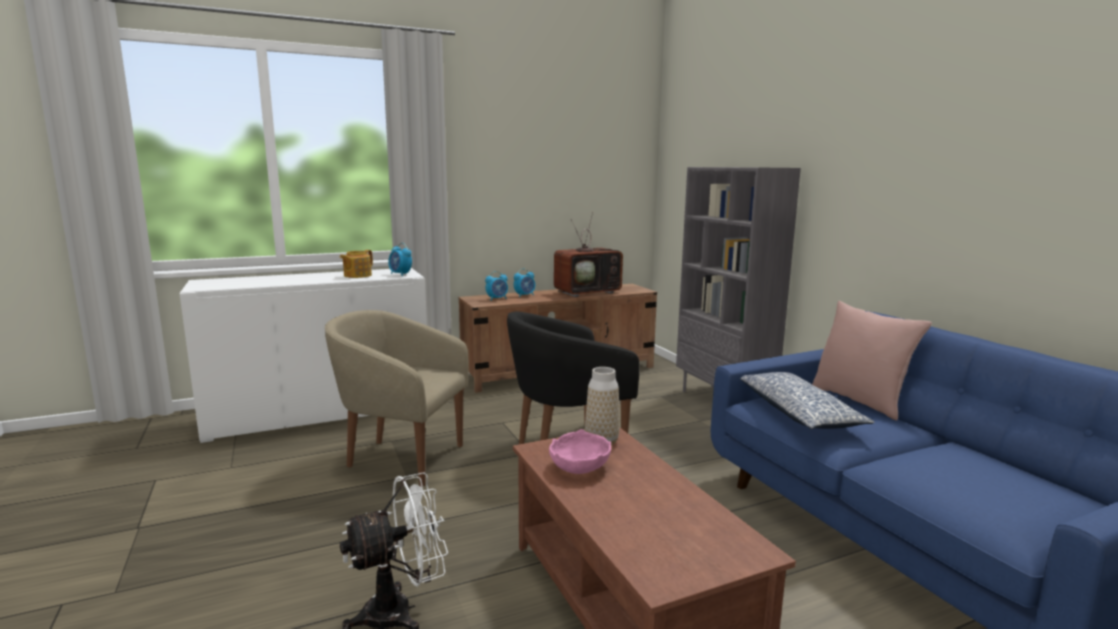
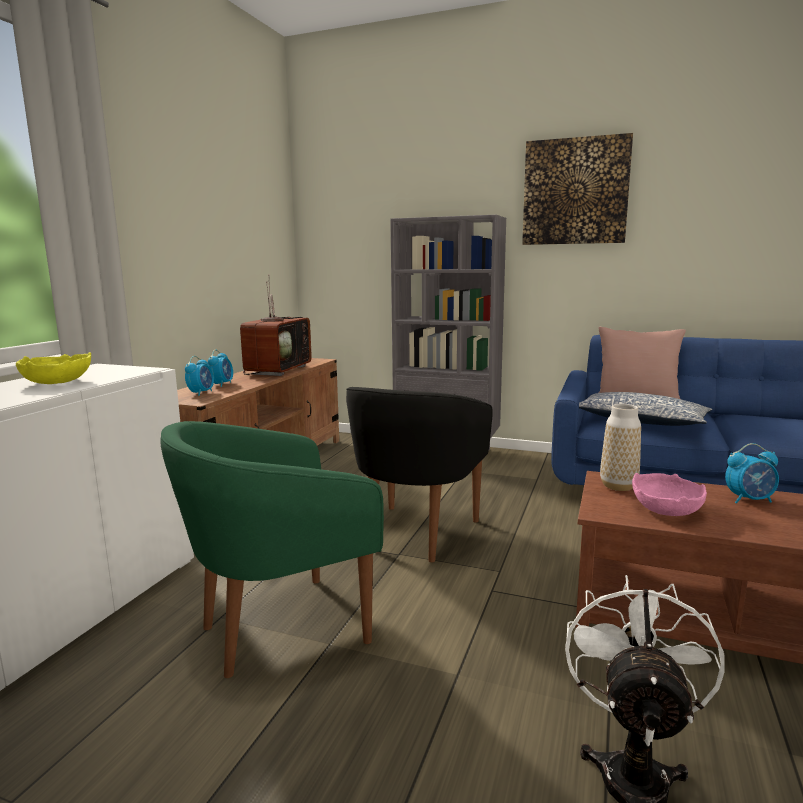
camera: 45 degrees left, 0 degrees up
(357, 275) = (57, 382): teapot -> yellow bowl
(400, 274) = (124, 371): alarm clock -> alarm clock (749, 500)
(401, 458) = (279, 629): beige armchair -> green armchair
(868, 140) = (575, 192): none -> picture

